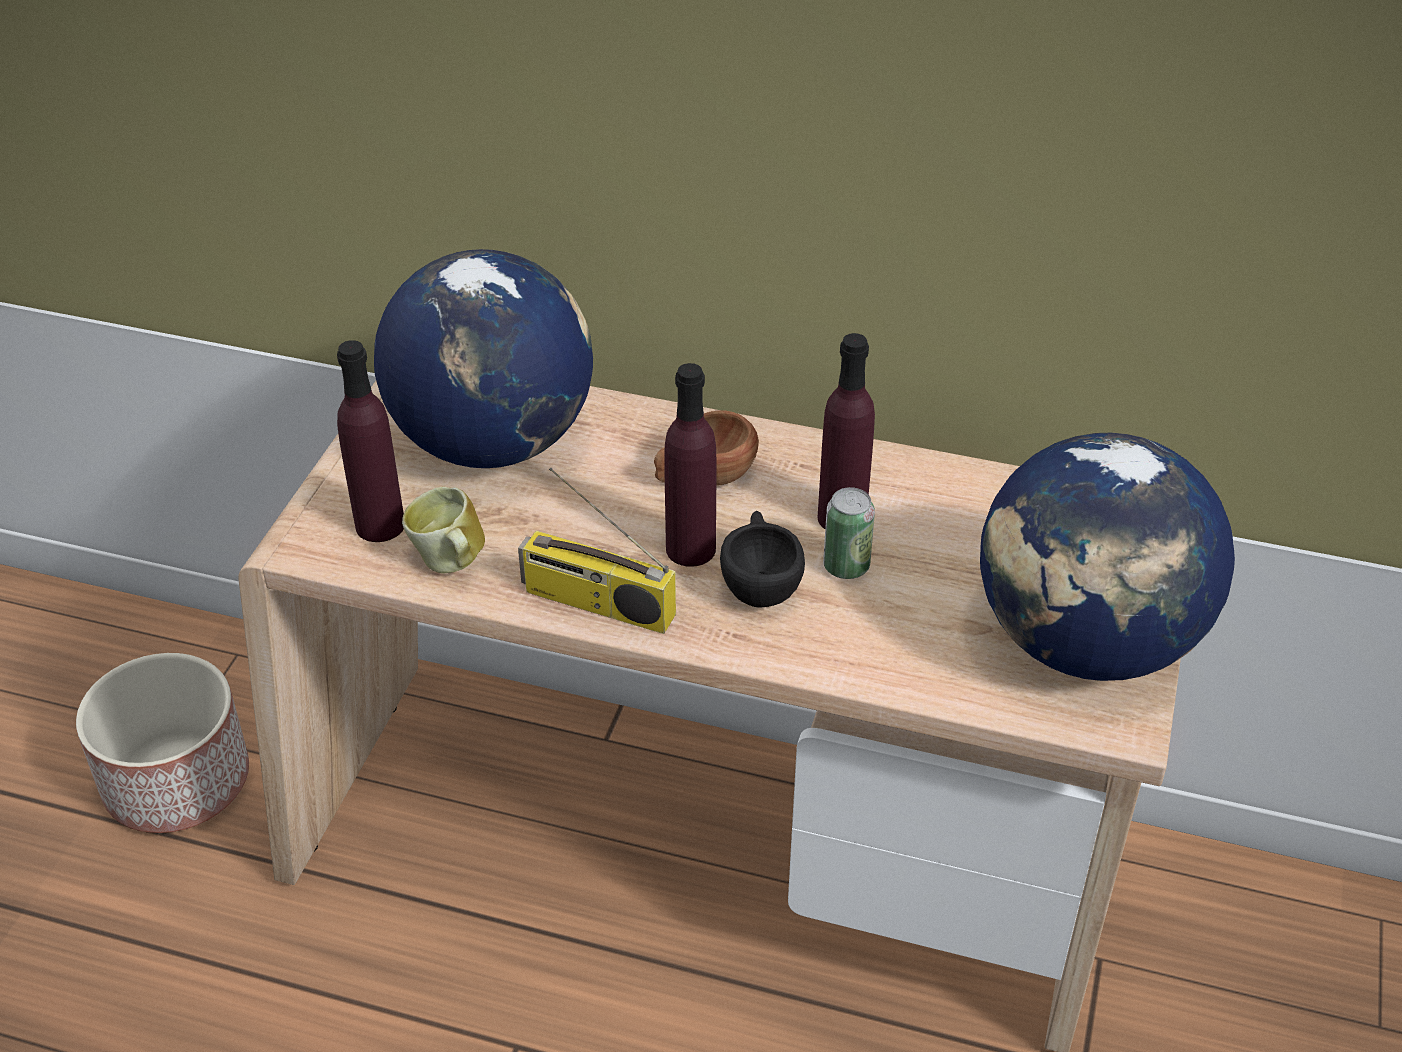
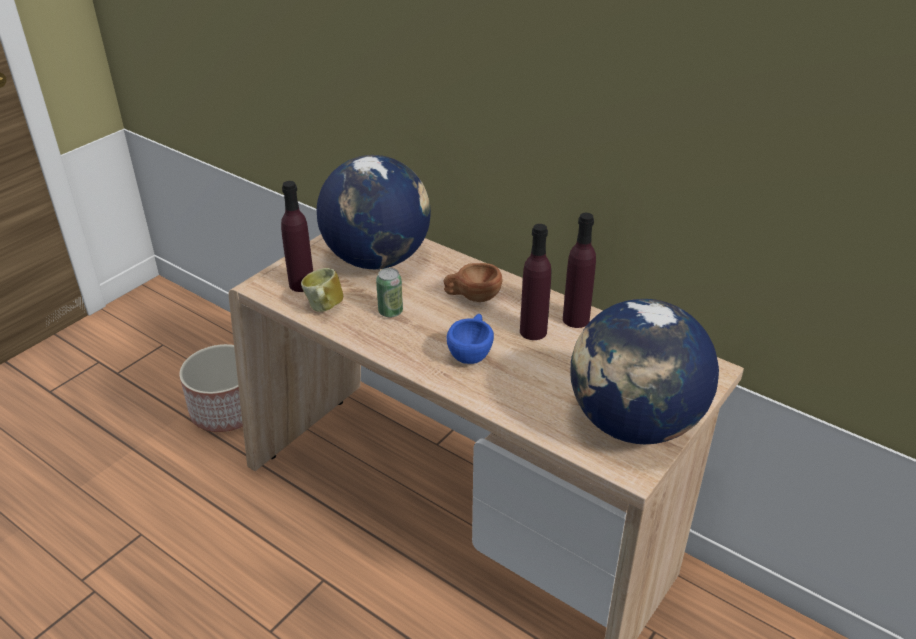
camera: 20 degrees right, 5 degrees down
(596, 604) = (383, 343): radio -> none
(690, 549) = (445, 328): purple bottle -> purple bottle (576, 319)
(760, 583) = (471, 352): black cup -> blue cup
(846, 566) = (522, 355): can -> can (390, 312)

